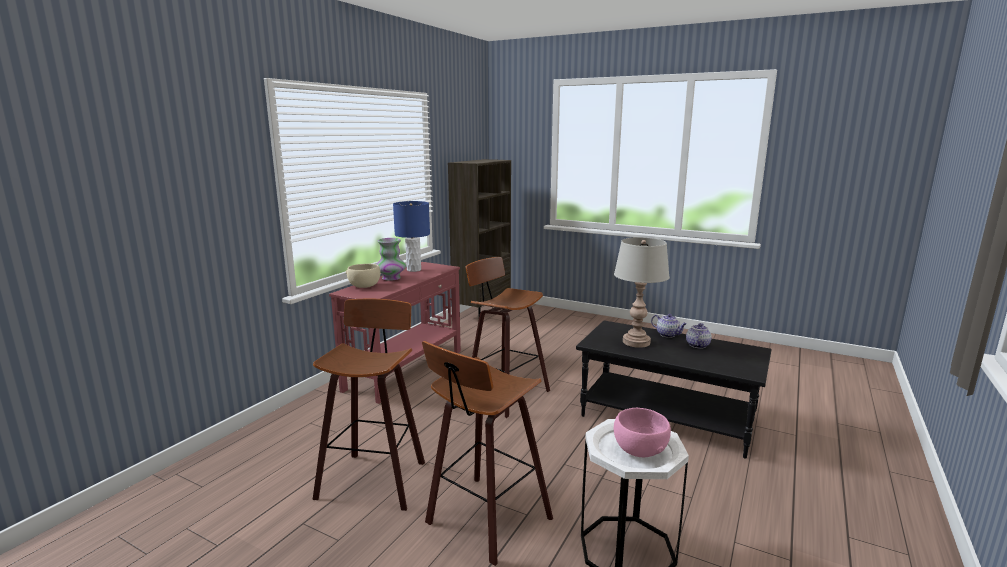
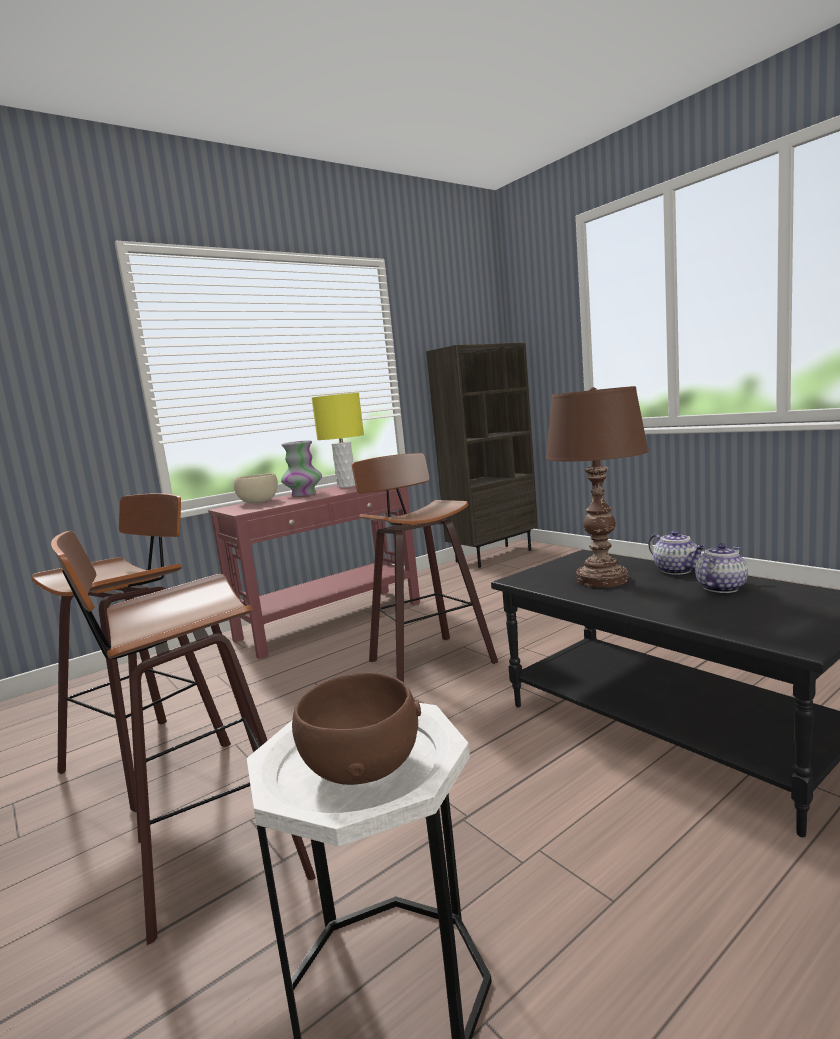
camera: 25 degrees right, 5 degrees down
(413, 270) = (346, 486): blue table lamp -> yellow table lamp
(636, 342) = (602, 580): grey table lamp -> brown table lamp
(639, 450) = (362, 768): pink bowl -> brown bowl

